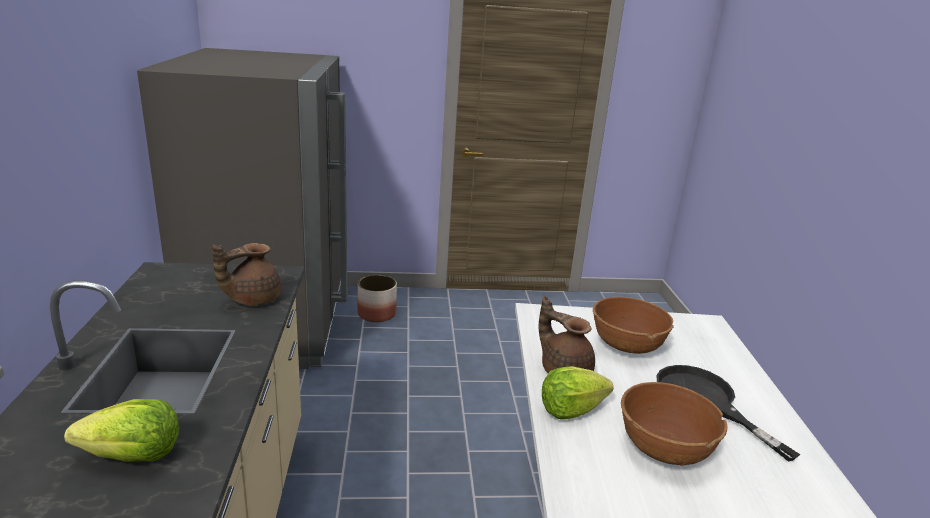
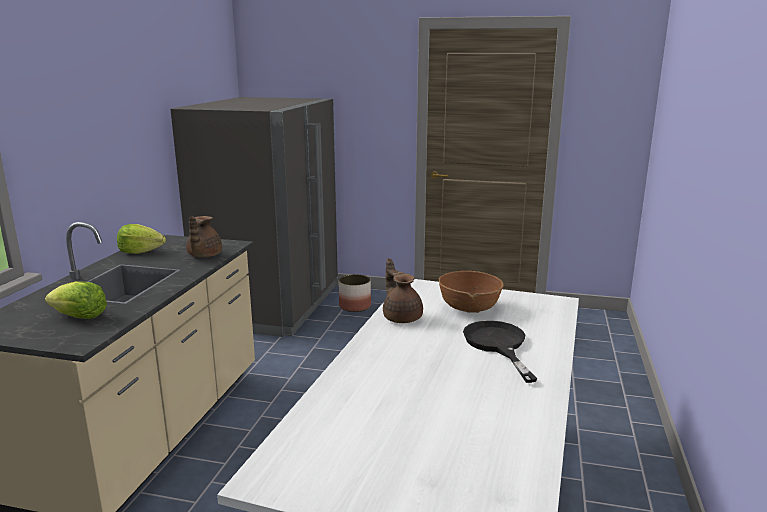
camera: 20 degrees right, 5 degrees down
(252, 299) = (203, 255): brown teapot -> brown teapot turned 60 degrees counterclockwise
(571, 409) = (384, 338): lettuce -> lettuce (140, 252)
(664, 448) = (433, 364): brown bowl -> none

